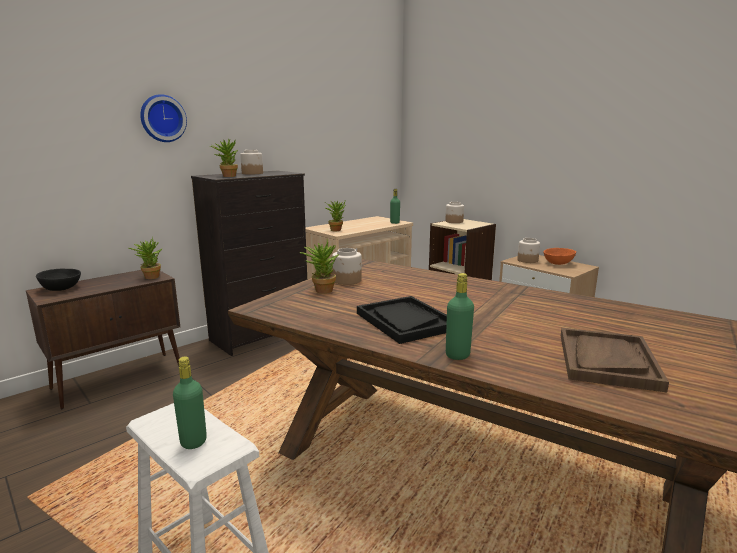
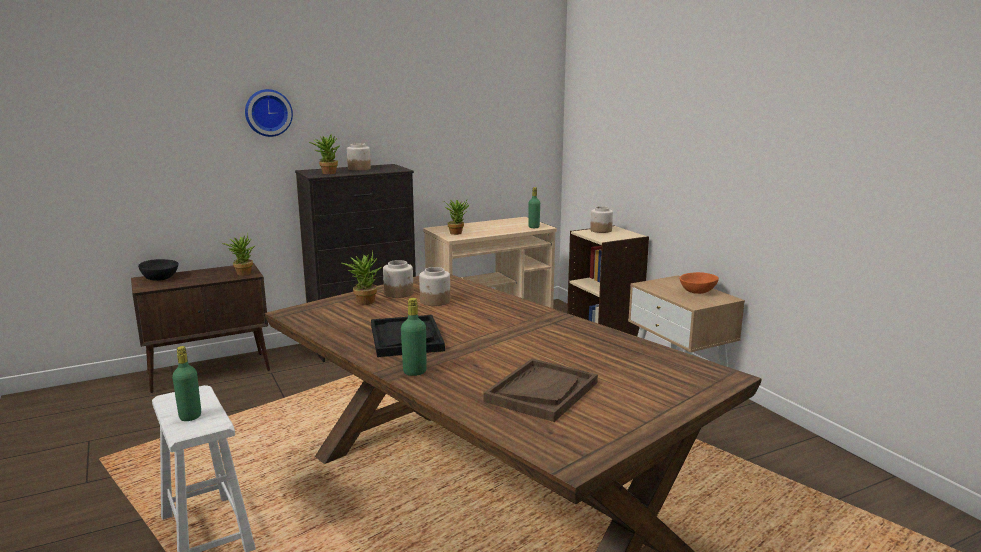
camera: 15 degrees right, 0 degrees up
(527, 260) = (664, 285): jar -> jar (435, 301)

